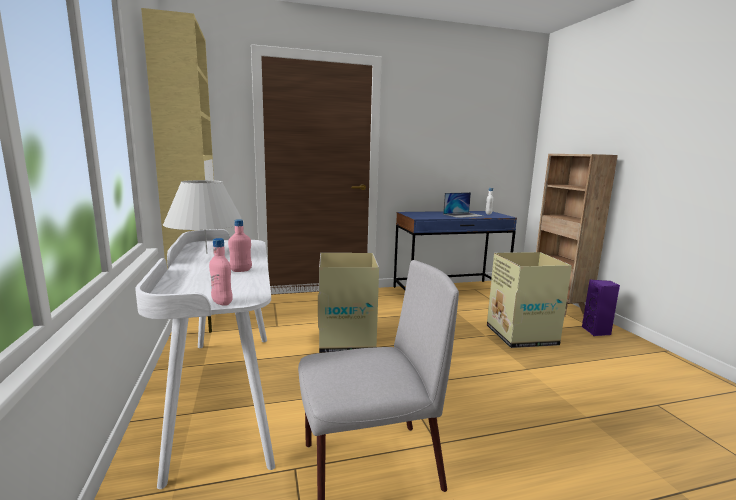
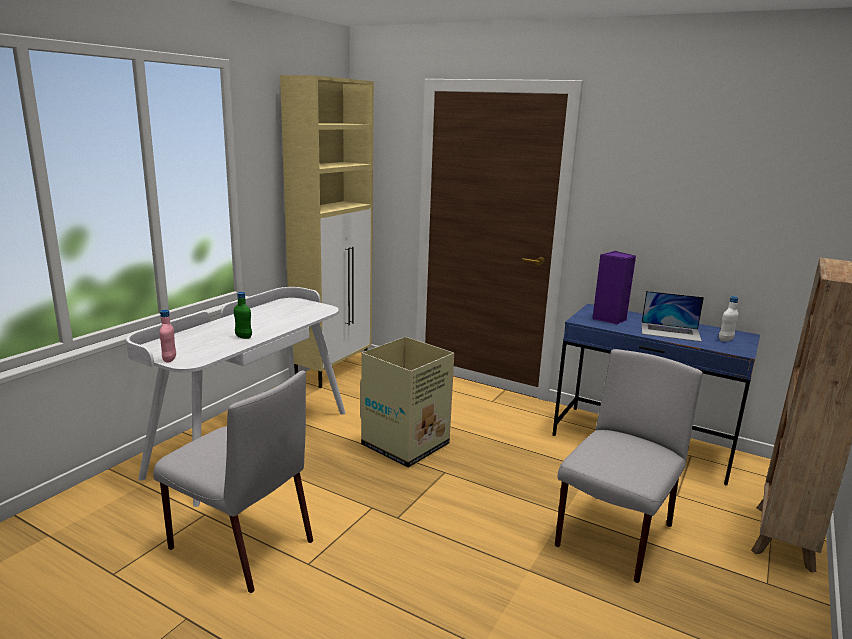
camera: 45 degrees right, 5 degrees up
(206, 253) = (266, 313): white table lamp -> none
(241, 270) = (243, 337): pink bottle -> green bottle
(520, 335) = (614, 537): cardboard box -> grey chair
(597, 331) = (759, 598): purple speaker -> purple speaker (610, 319)

